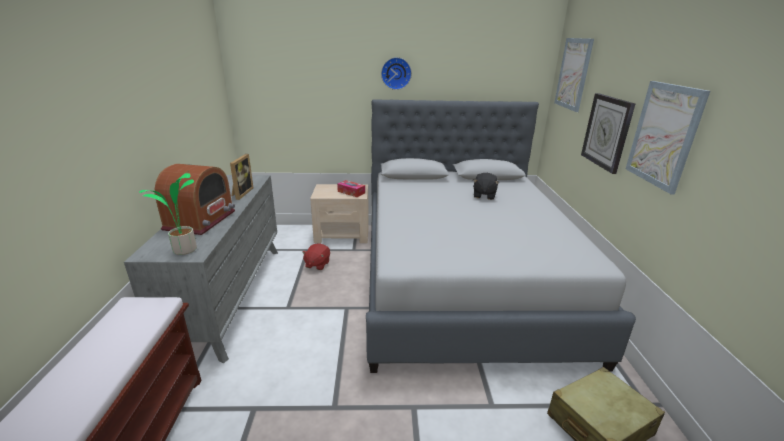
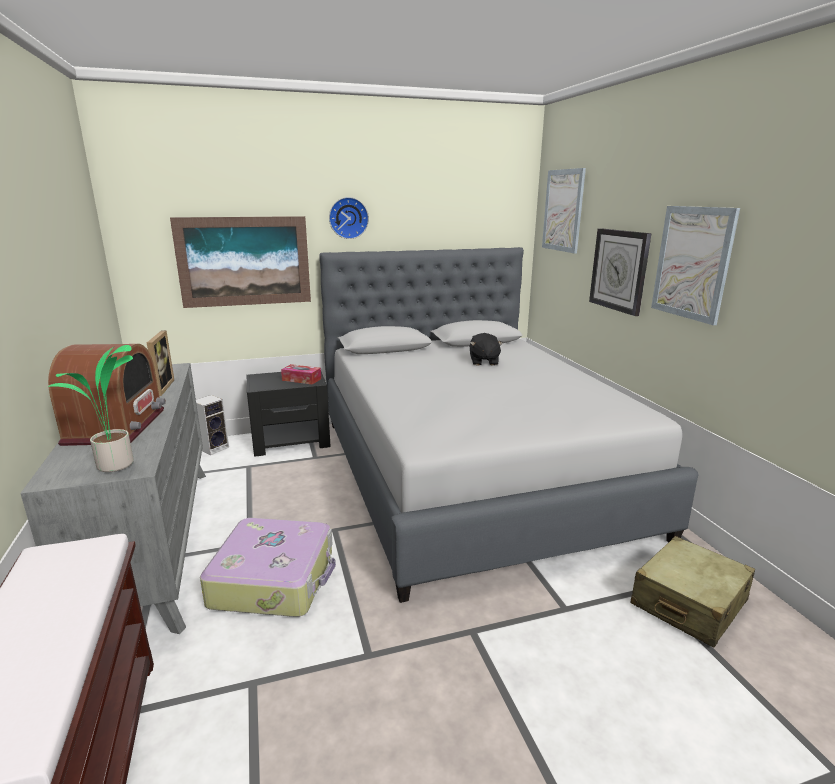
camera: 15 degrees left, 5 degrees down
(290, 232) = (214, 448): none -> speaker
(294, 337) = (274, 579): none -> suitcase
(317, 264) = (270, 482): red plush toy -> none
(318, 103) = (244, 261): none -> picture
(342, 234) = (291, 440): beige nightstand -> black nightstand

